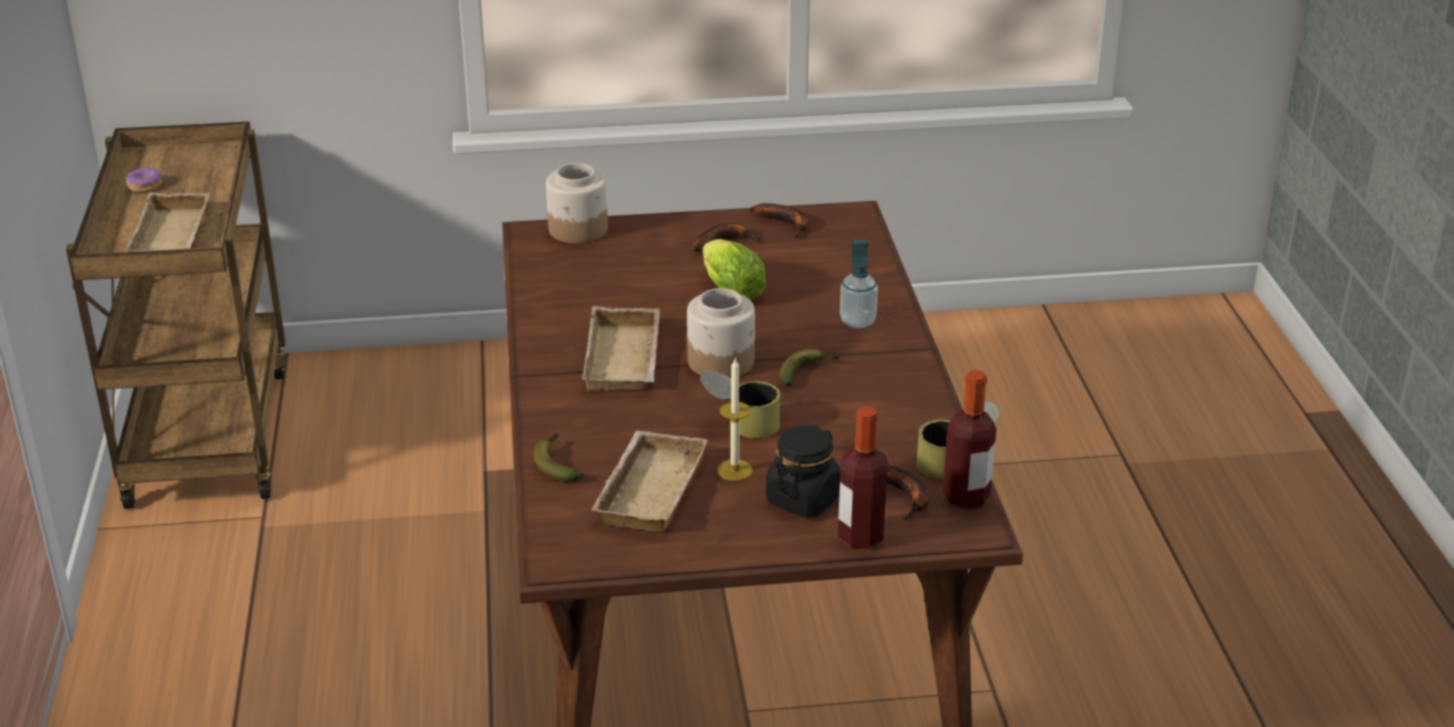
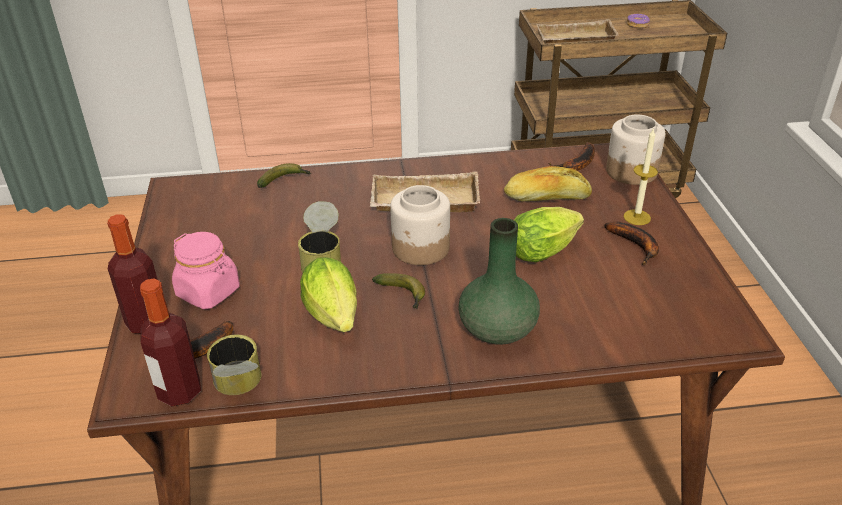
camera: 90 degrees right, 5 degrees up
(627, 282) = (547, 198): none -> bread
(647, 488) = (245, 218): beige tray -> none
(734, 470) = (258, 257): candle -> candle (637, 217)
(786, 224) = (690, 285): banana -> banana (577, 164)
(803, 499) = (209, 292): black jar -> pink jar
(846, 412) = (335, 319): none -> lettuce
(857, 321) = (498, 330): soap dispenser -> green vase

